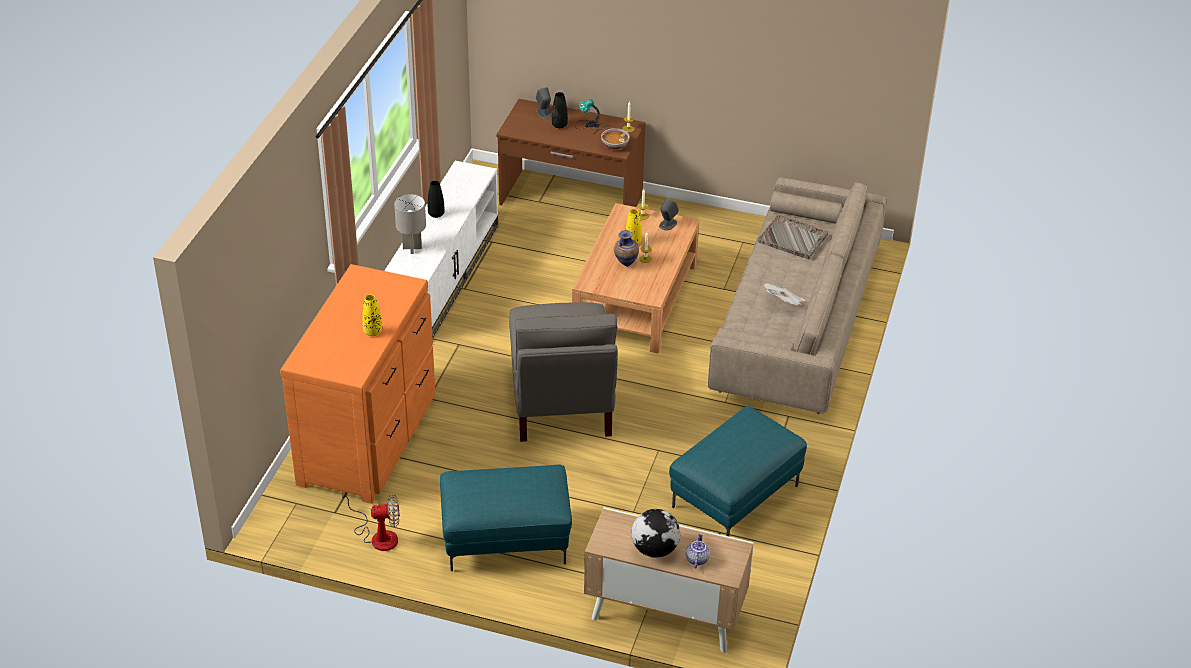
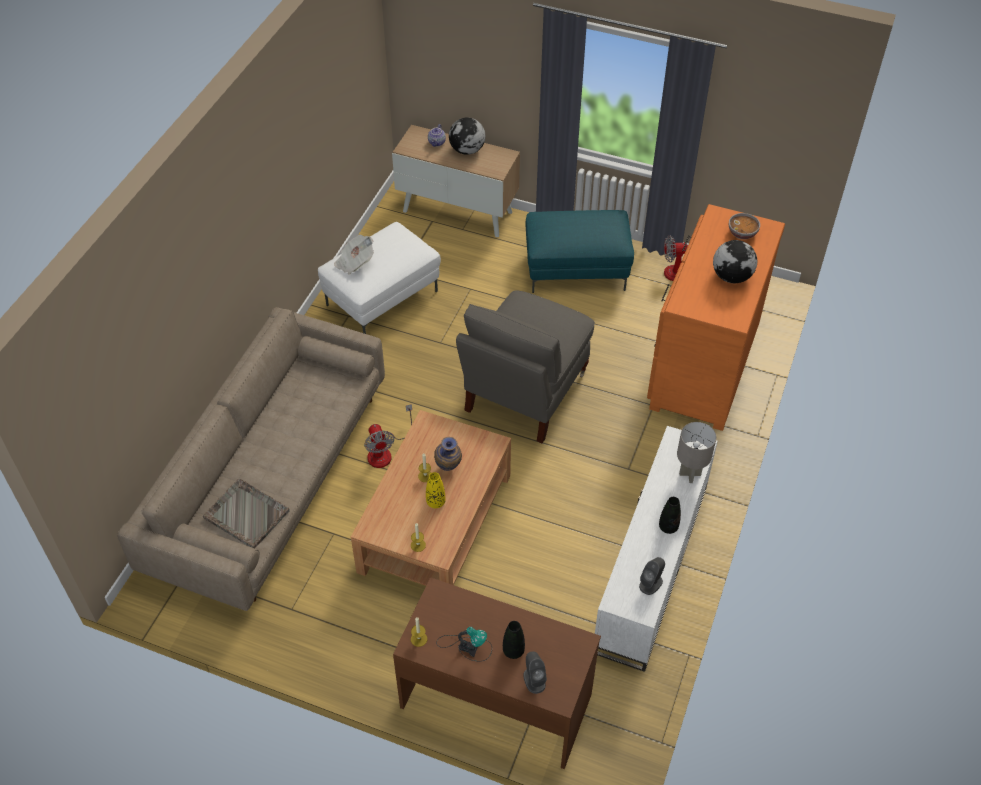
camera: 175 degrees left, 10 degrees up
(353, 312) = (731, 276): none -> globe
(372, 332) = (709, 255): yellow vase -> none
(561, 404) = (525, 393): grey armchair -> grey armchair turned 150 degrees counterclockwise
(614, 146) = (442, 602): bowl -> bowl (742, 233)
(667, 224) = (390, 529): grey speaker -> grey speaker (651, 583)
(694, 349) = (385, 451): none -> fan
(734, 495) = (382, 299): turquoise ottoman -> white ottoman
(784, 303) = (287, 421): newspaper -> newspaper (354, 262)

